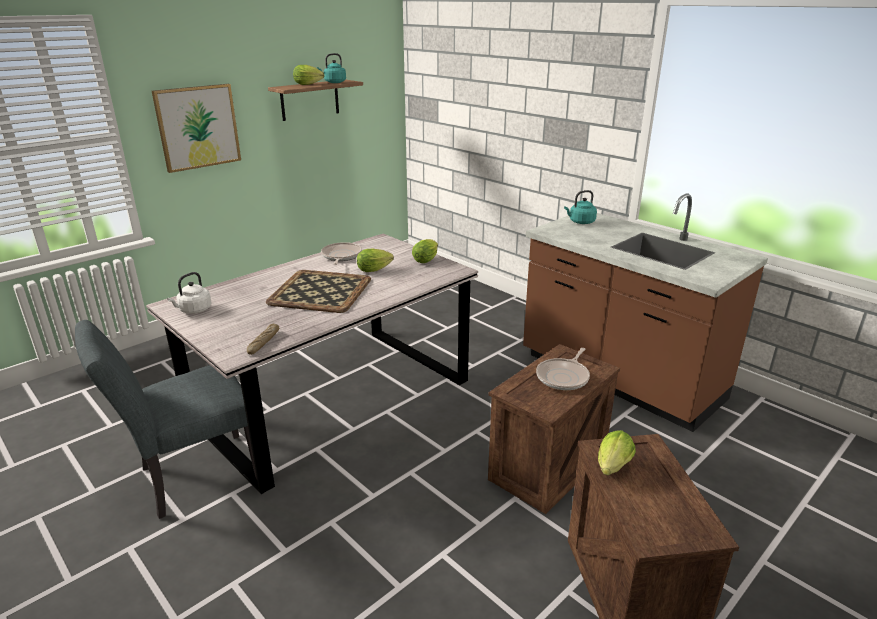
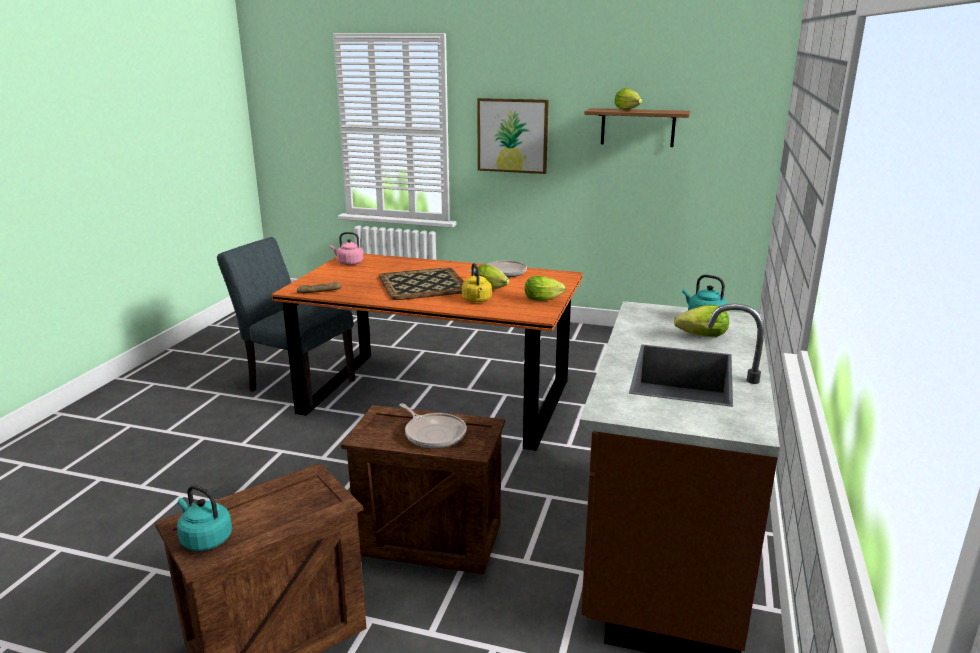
camera: 60 degrees right, 5 degrees down
(194, 310) = (349, 263): white kettle -> pink kettle
(331, 396) = (438, 396): grey dining table -> orange dining table
(334, 82) = (659, 111): turquoise kettle -> turquoise kettle (205, 539)
(394, 281) = (477, 300): none -> yellow kettle
(564, 377) = (433, 434): frying pan -> frying pan turned 135 degrees counterclockwise
(612, 468) = (281, 487): lettuce -> lettuce (699, 336)

